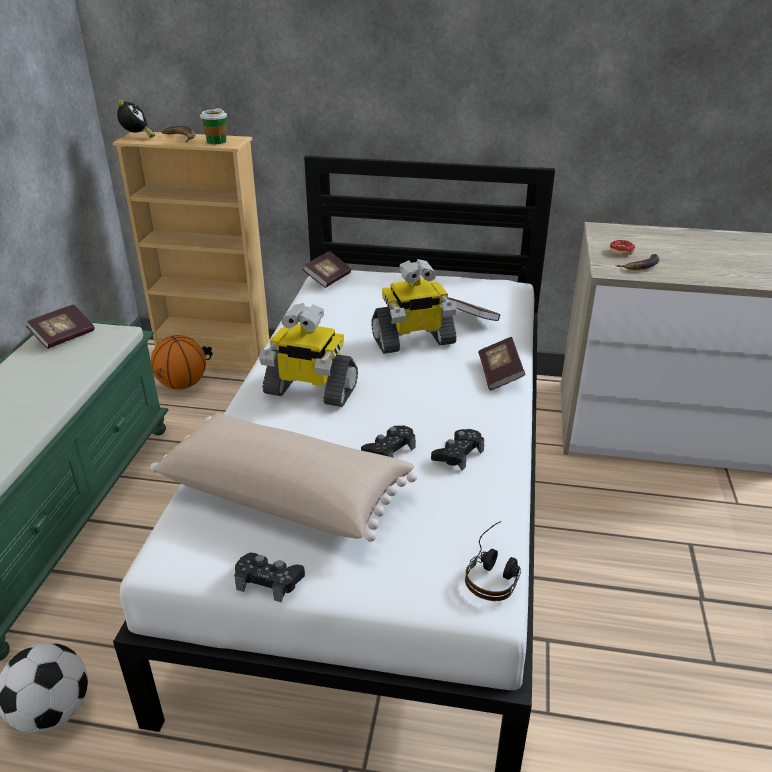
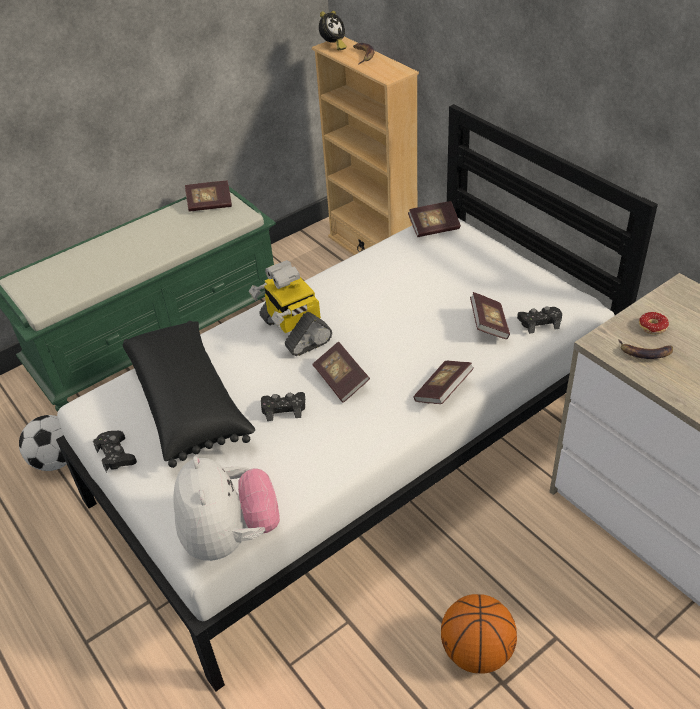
camera: 45 degrees right, 10 degrees up
(182, 385) = (327, 266): basketball -> basketball (477, 652)
(216, 141) = (381, 70): cup -> none
(286, 493) = (189, 403): beige pillow -> black pillow
(409, 405) = (341, 380): none -> book
(413, 340) = (416, 323): toy robot -> none
(458, 454) = (321, 440): black game controller -> black game controller (539, 322)
(495, 571) = (230, 536): headphones -> plush toy

